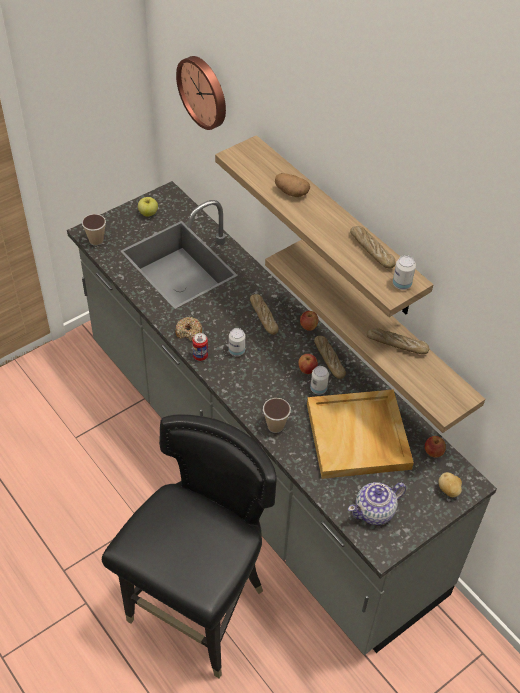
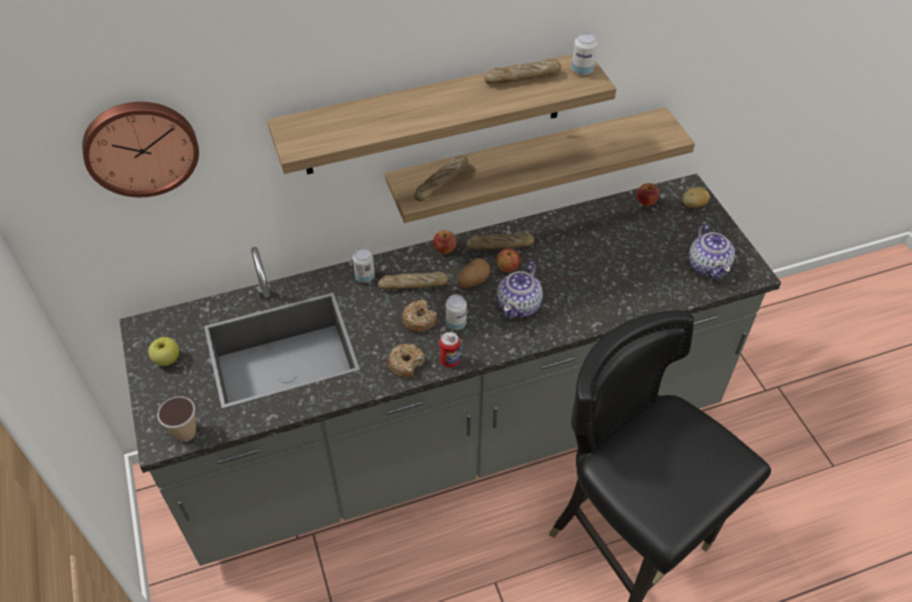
camera: 70 degrees left, 0 degrees up
(231, 329) = (419, 320): none -> donut
(271, 385) = (519, 305): none -> teapot
(275, 426) = (578, 316): cup -> none
(291, 192) = (394, 114): potato -> potato (473, 281)
(318, 389) = (538, 266): can -> can (365, 277)
(359, 437) = (612, 251): beige tray -> none
(397, 345) = (579, 145): bread -> bread (441, 183)

